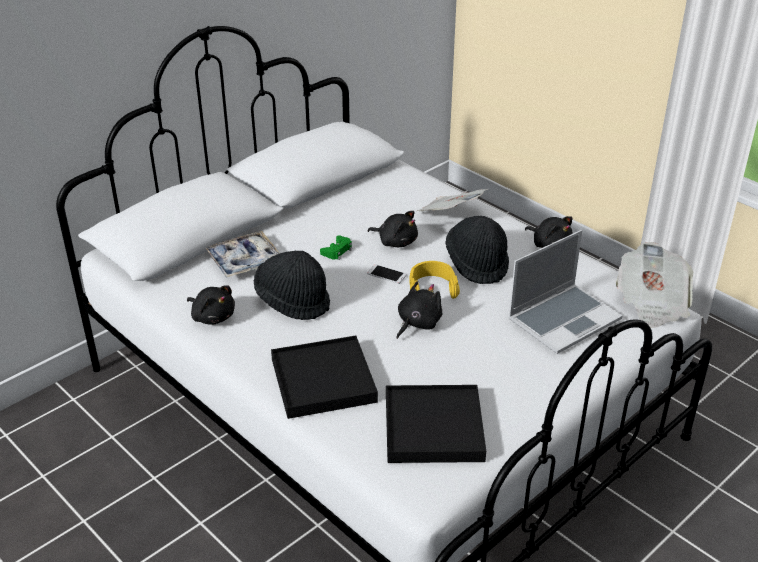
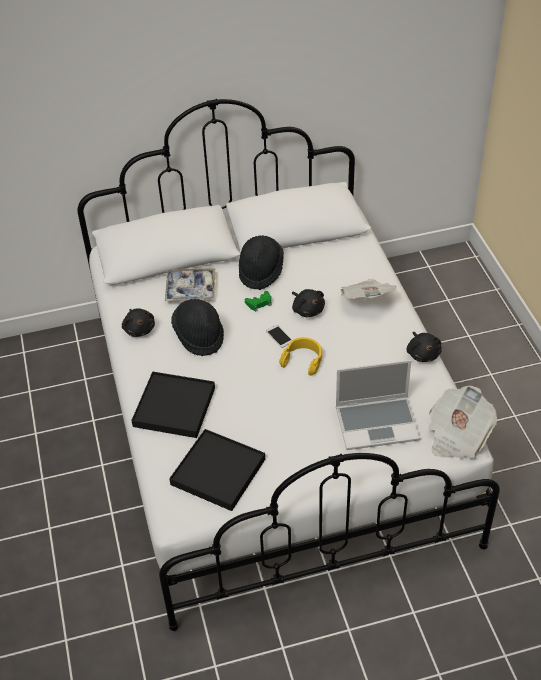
camera: 30 degrees right, 10 degrees up
(417, 323) = (269, 386): black plush toy -> none
(477, 263) = (352, 351): black hat -> black hat (260, 271)

